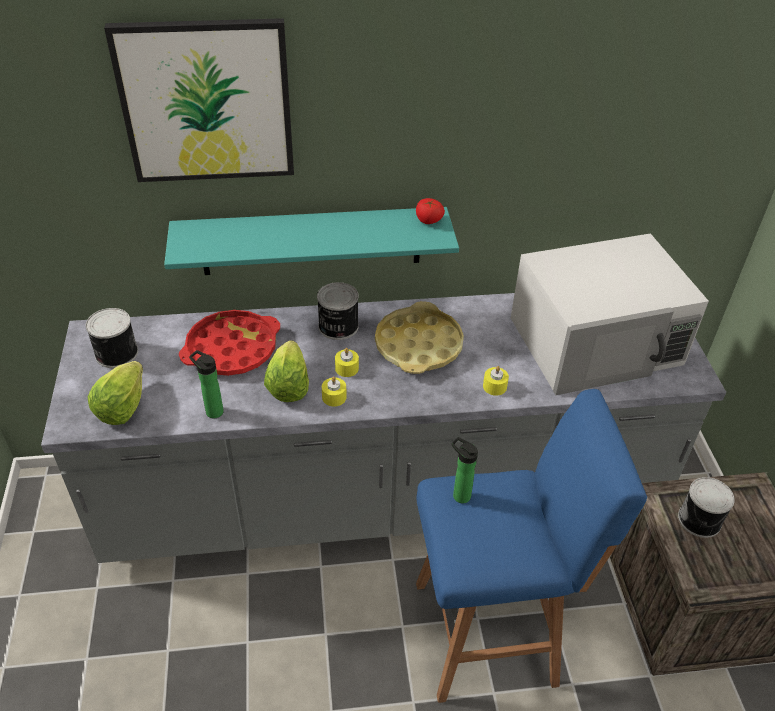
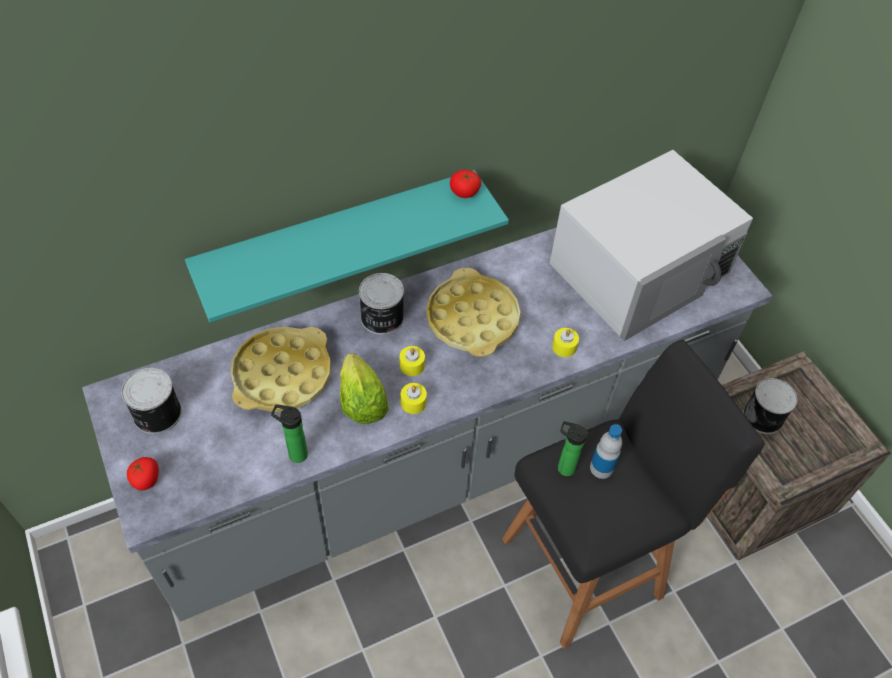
camera: 20 degrees left, 10 degrees up
(82, 398) = (146, 479): none -> tomato
(122, 407) = (196, 477): lettuce -> none
(207, 102) = (219, 131): picture -> none
(231, 349) = (282, 374): red tray -> yellow tray
(491, 632) = (587, 565): blue stool -> black stool
(496, 505) = (601, 468): none -> bottle

